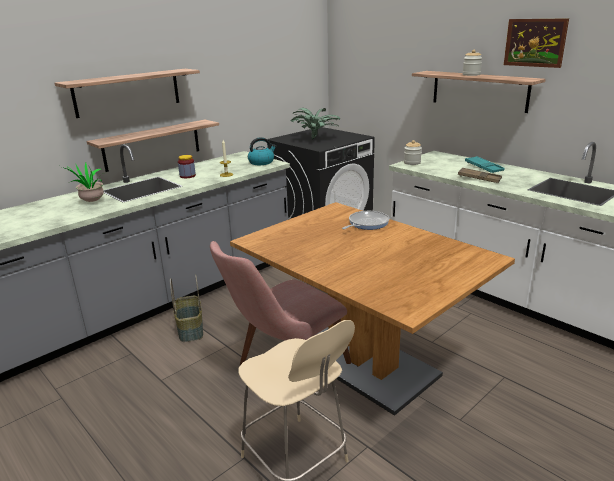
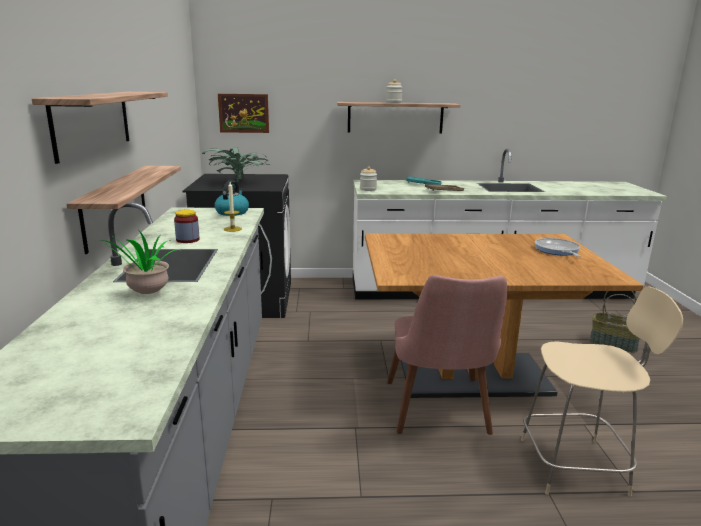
camera: 50 degrees left, 5 degrees down
(191, 329) = (289, 436): basket -> basket (613, 344)
(366, 223) = (435, 240): frying pan -> frying pan (557, 250)
(535, 42) = (443, 73): picture -> picture (243, 113)

